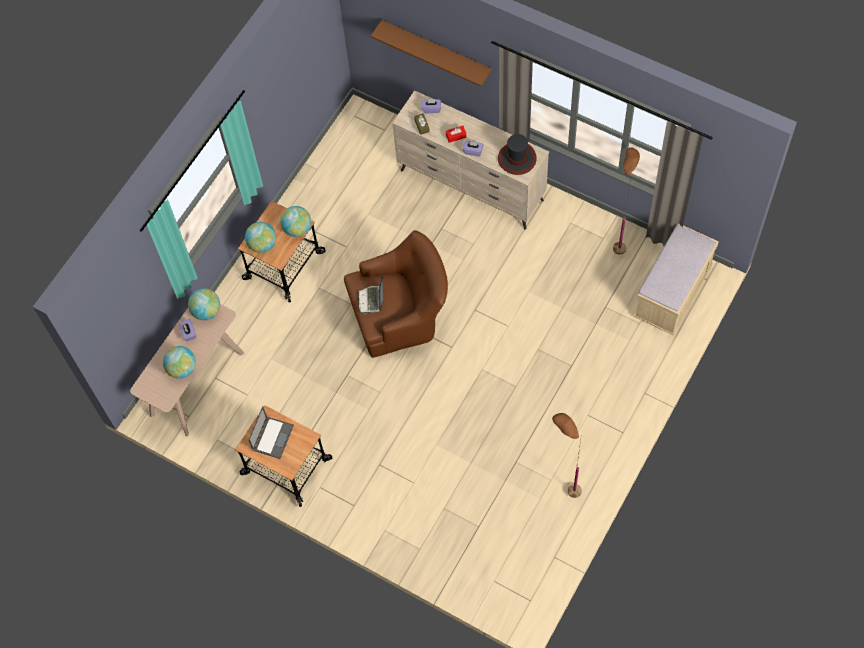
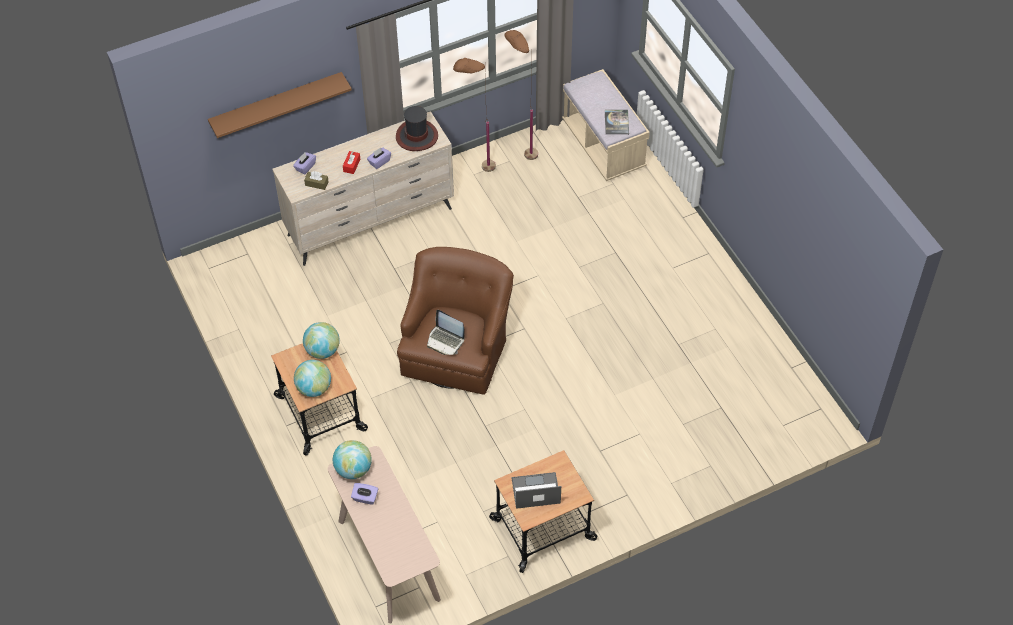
camera: 60 degrees left, 10 degrees down
(182, 368) = (401, 525): globe -> none
(273, 437) = (535, 491): laptop -> laptop turned 60 degrees counterclockwise
(564, 485) = (727, 322): brown floor lamp -> brown floor lamp (477, 172)
(666, 285) = (616, 122): none -> book

